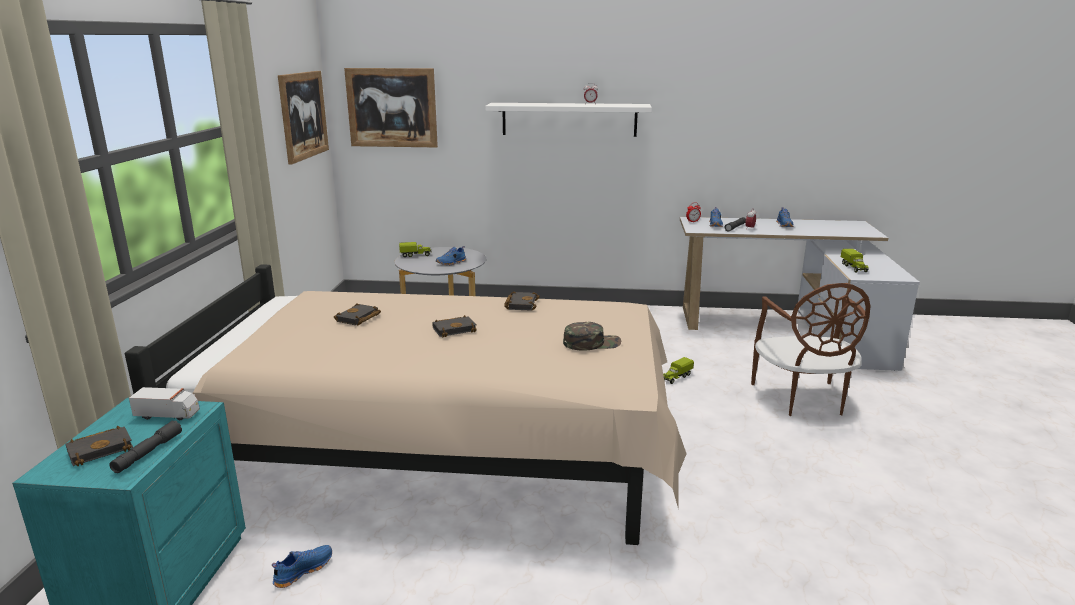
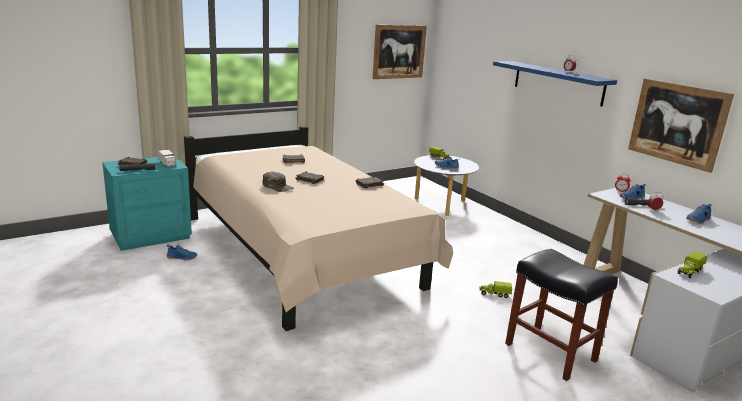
camera: 50 degrees right, 0 degrees up
(392, 108) = (460, 55): picture -> picture (677, 123)
(569, 119) = (558, 82): white shelf -> blue shelf
(591, 343) = (342, 210): green cap -> green cap (278, 186)
(802, 399) = (549, 352): brown chair -> black stool

